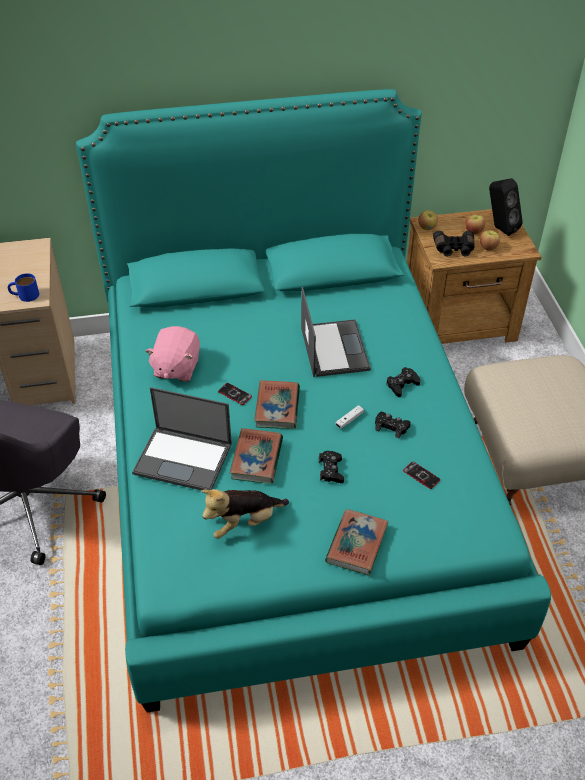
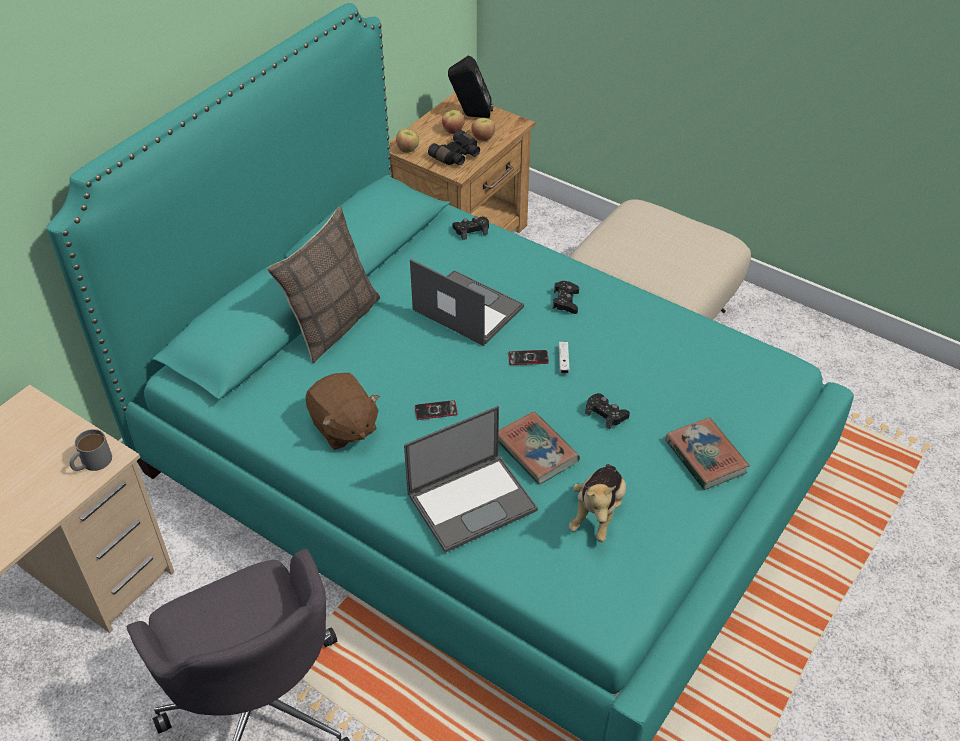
camera: 45 degrees left, 0 degrees up
(24, 295) = (92, 463): blue mug -> grey mug
(176, 368) = (343, 427): pink plush toy -> brown plush toy
(247, 306) = (333, 323): none -> pillow
(277, 407) = (490, 394): book -> none
(391, 427) = (604, 342): black game controller -> black game controller (471, 230)
(421, 475) = (677, 365): phone -> phone (528, 358)

